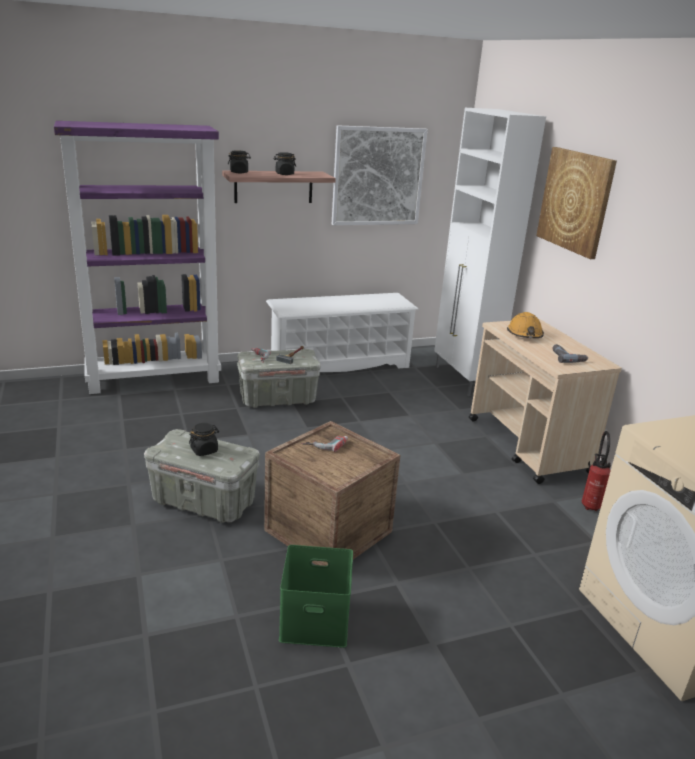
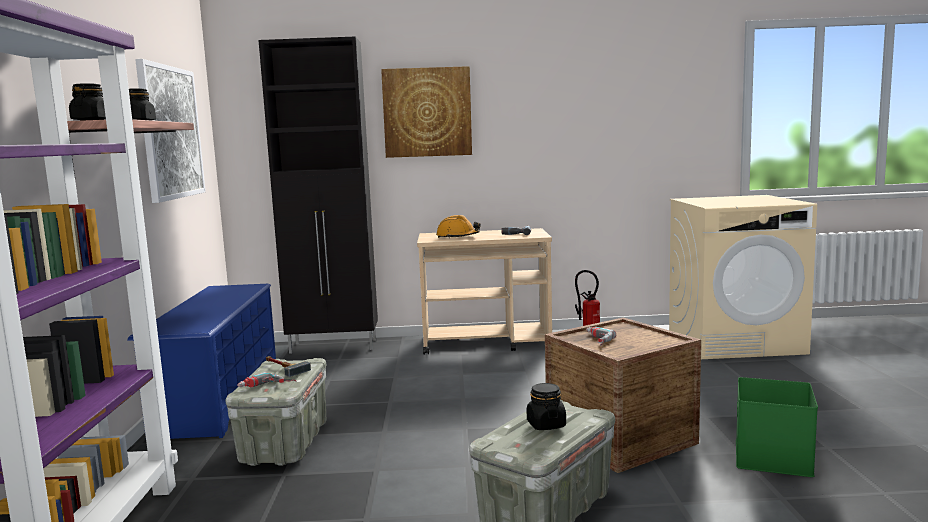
camera: 70 degrees left, 15 degrees down
(339, 364) = (219, 397): white shoe rack -> blue shoe rack
(464, 380) = (335, 346): white cabinet -> black cabinet

